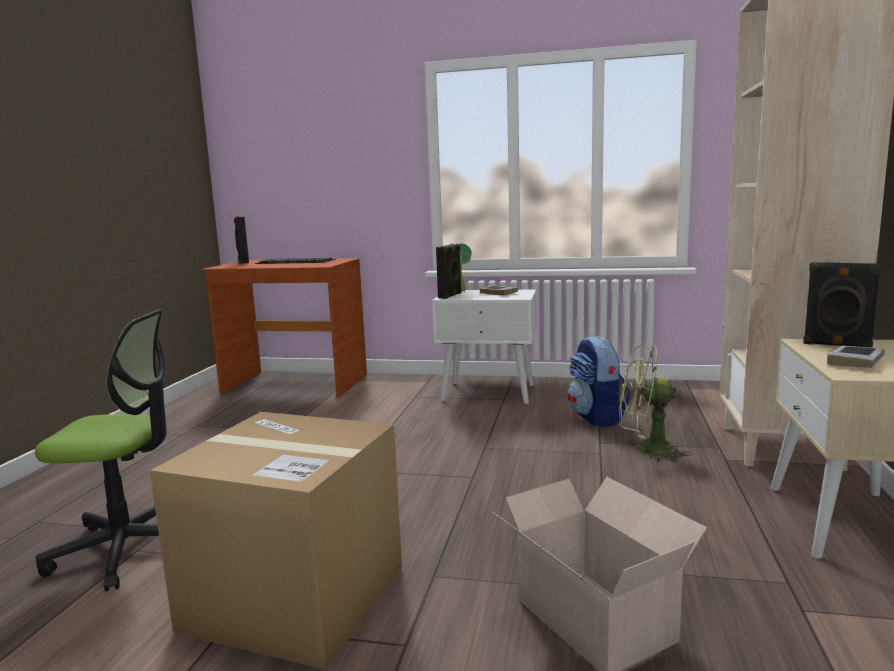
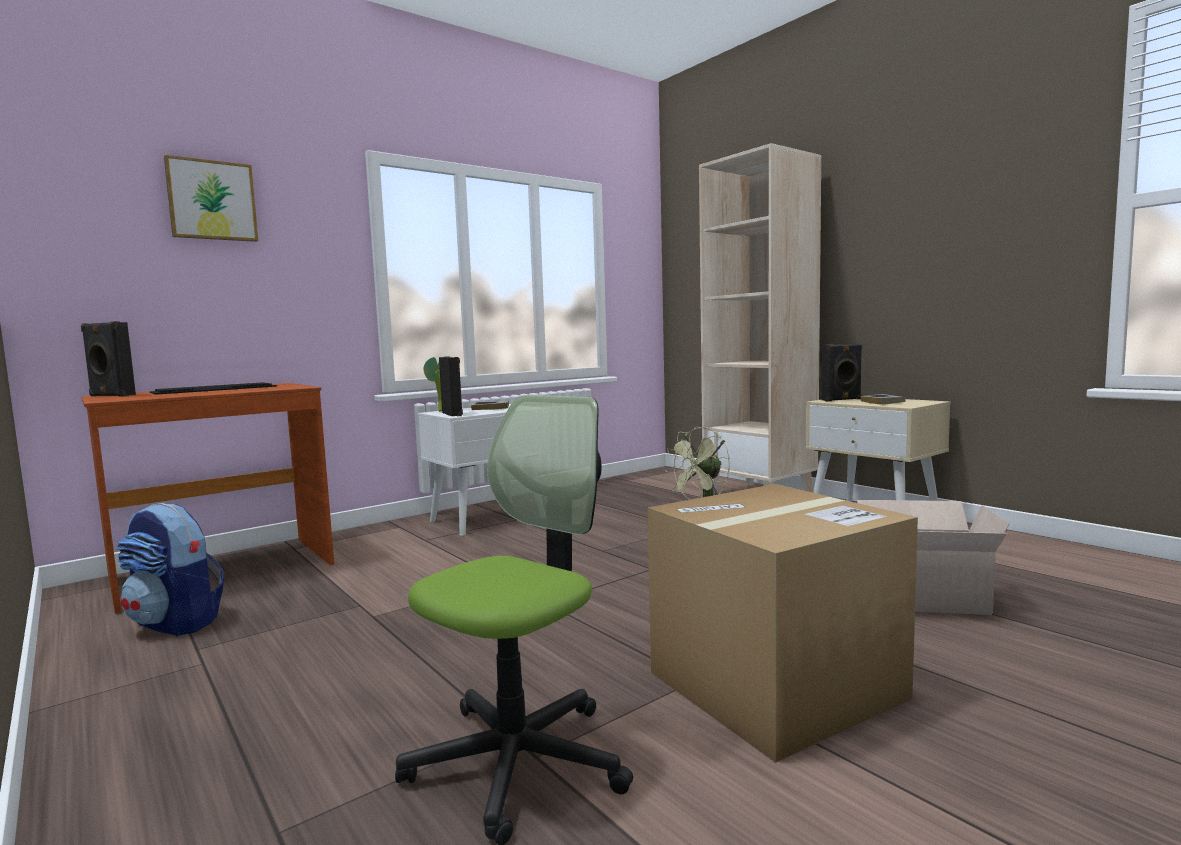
camera: 50 degrees left, 5 degrees down
(315, 125) = (212, 201): none -> picture
(597, 418) = (623, 511): backpack -> backpack (176, 623)

